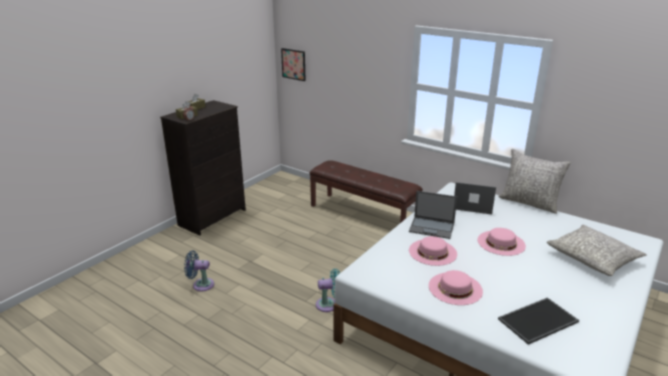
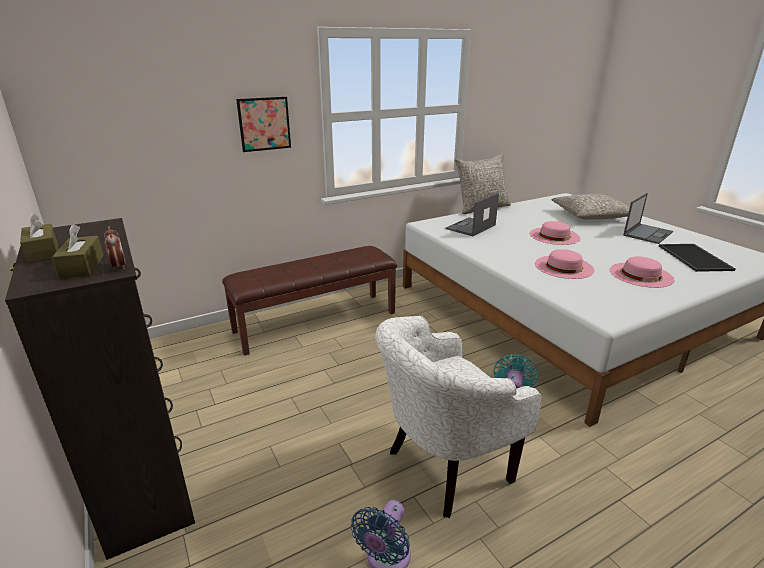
camera: 65 degrees left, 0 degrees up
(263, 289) = (443, 468): none -> white armchair
(293, 64) = (77, 135): picture -> picture (264, 124)
(432, 228) = (509, 254): laptop -> laptop (648, 233)

